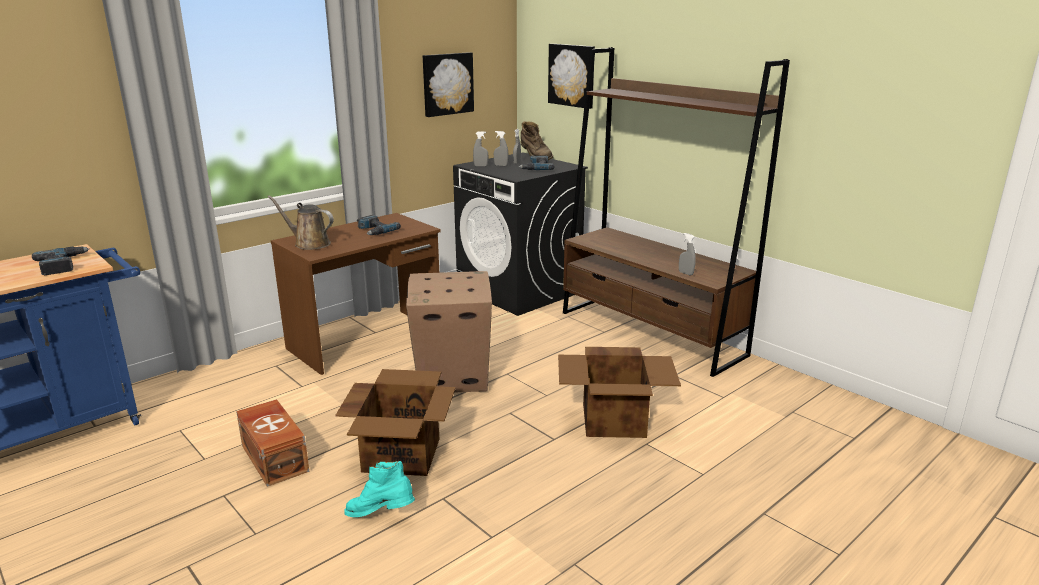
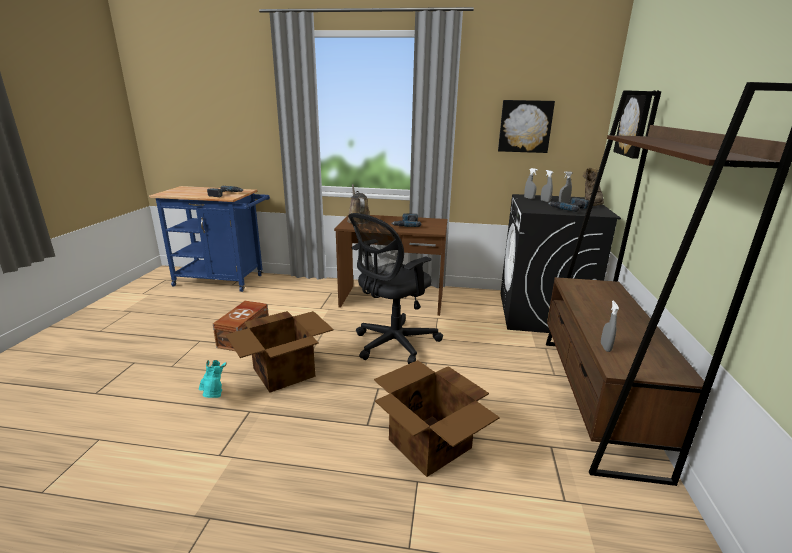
camera: 50 degrees right, 0 degrees up
(451, 376) = (392, 344): cardboard box -> black office chair

